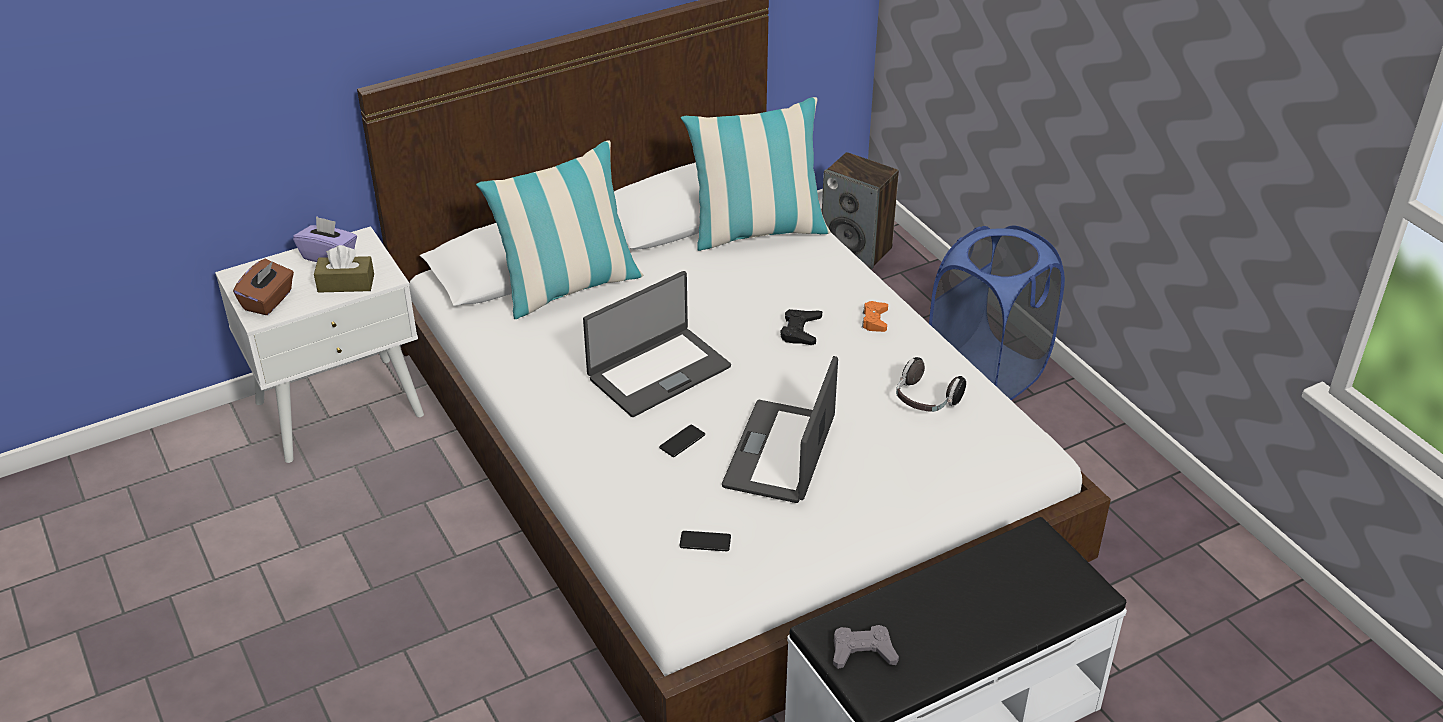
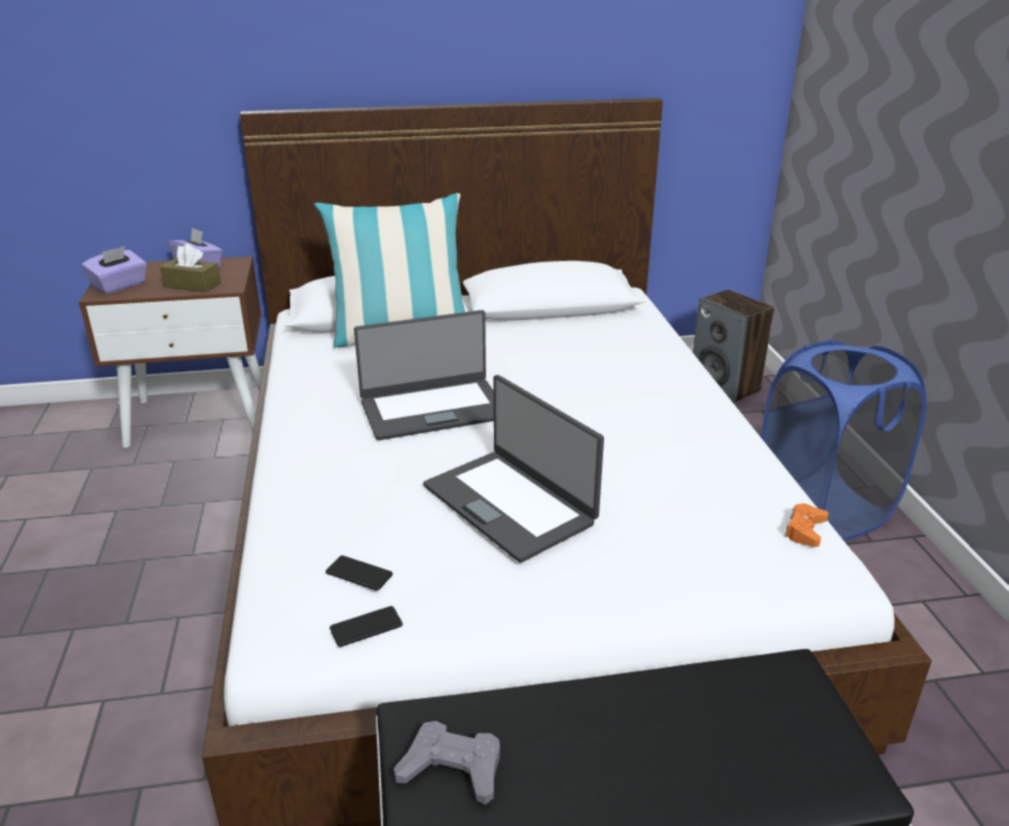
camera: 20 degrees right, 10 degrees down
(268, 301) = (119, 286): brown tissue box -> purple tissue box
(340, 407) = (199, 417): white nightstand -> brown nightstand
(682, 441) = (410, 471): phone -> phone (366, 627)
(757, 231) = (606, 325): pillow -> none
(781, 452) = (510, 503): laptop -> laptop turned 75 degrees counterclockwise
(800, 331) = (602, 403): black game controller -> none
(874, 320) = (687, 409): orange game controller -> orange game controller (804, 530)
(925, 401) = (710, 490): headphones -> none

